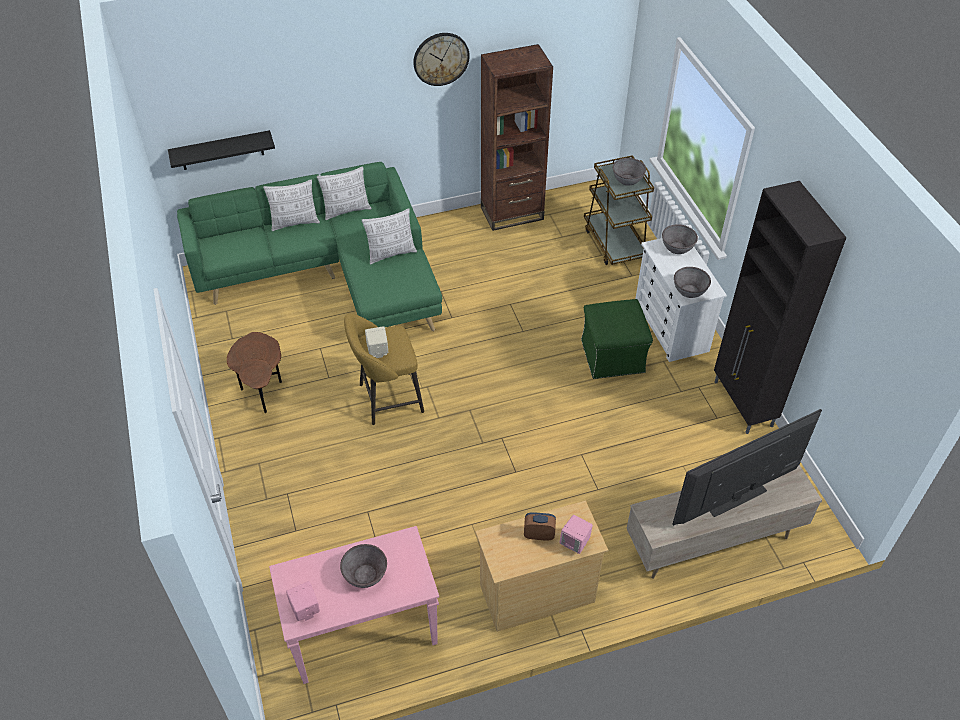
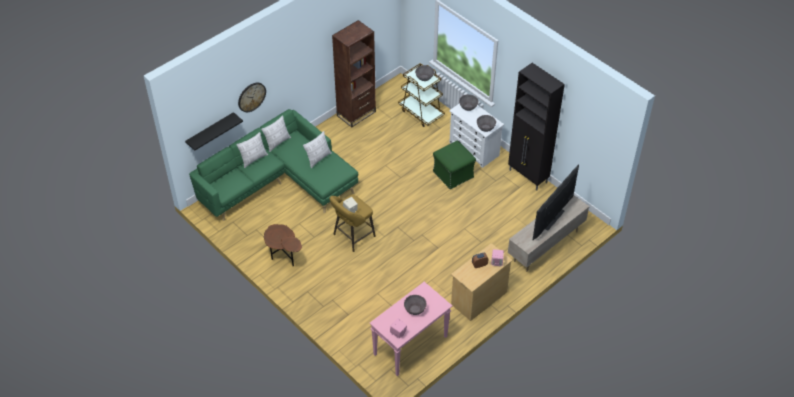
camera: 25 degrees left, 0 degrees up
(441, 59) = (312, 44): wall clock -> wall clock (251, 97)

